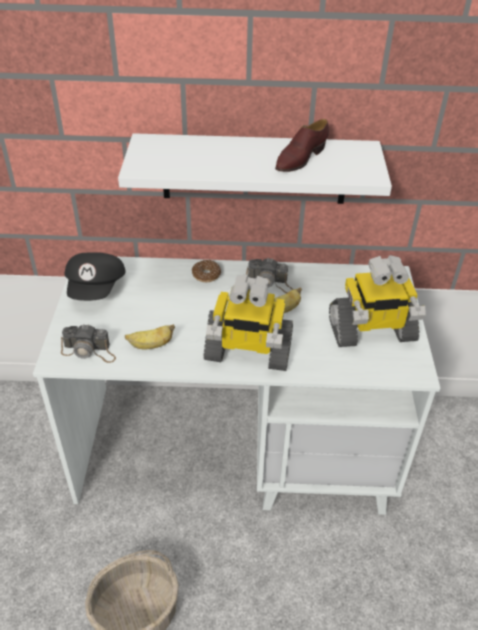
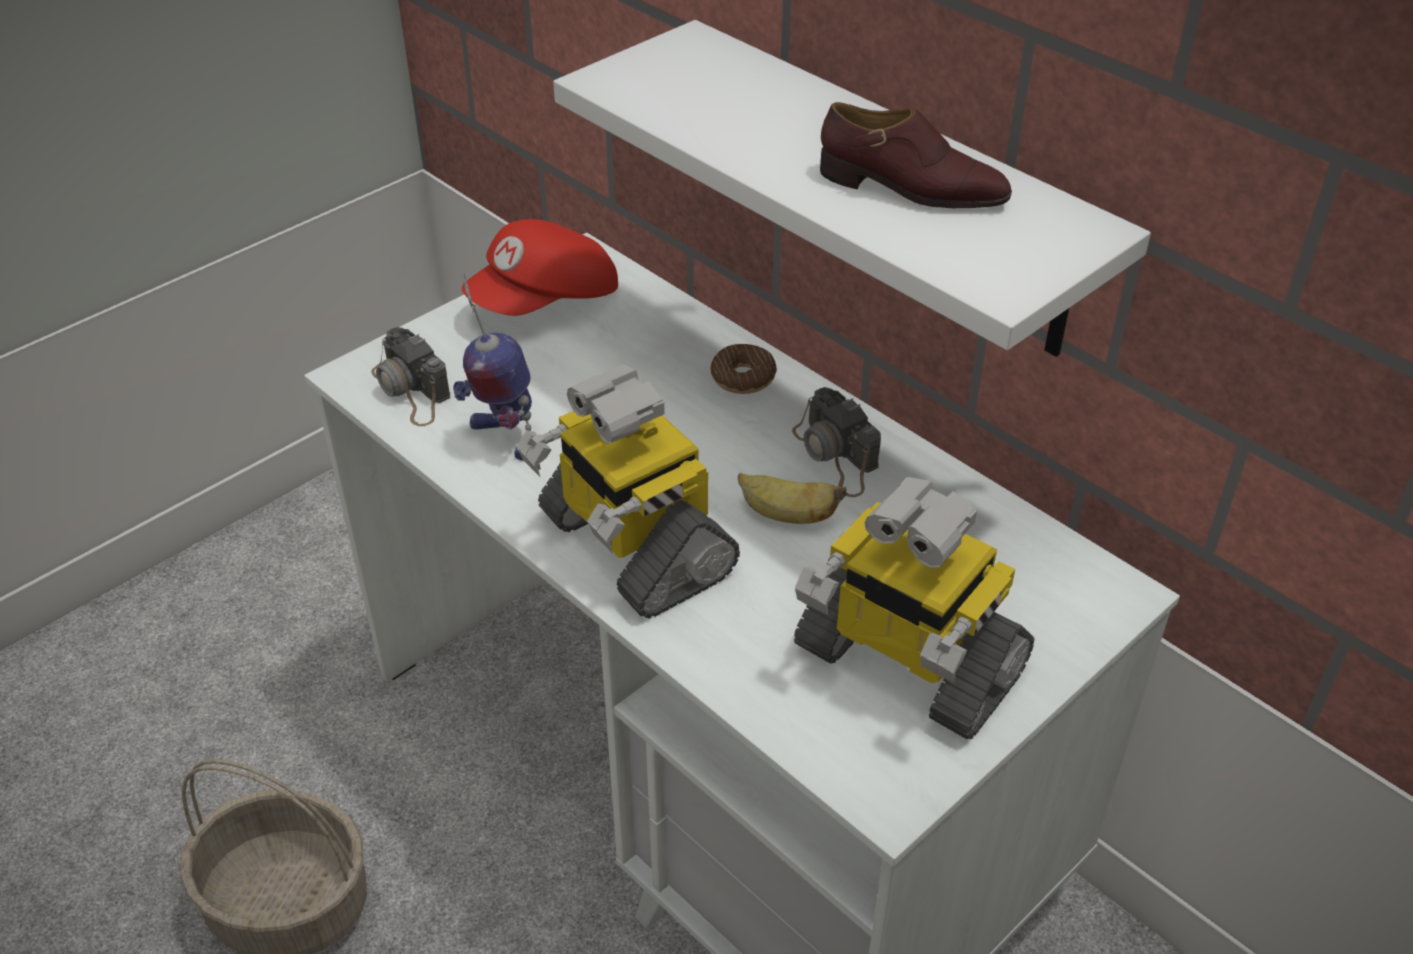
camera: 45 degrees right, 0 degrees up
(97, 288) = (546, 302): black cap -> red cap
(151, 345) = (503, 437): banana -> toy robot
(300, 158) = (911, 189): brown shoe -> brown shoe turned 150 degrees counterclockwise

